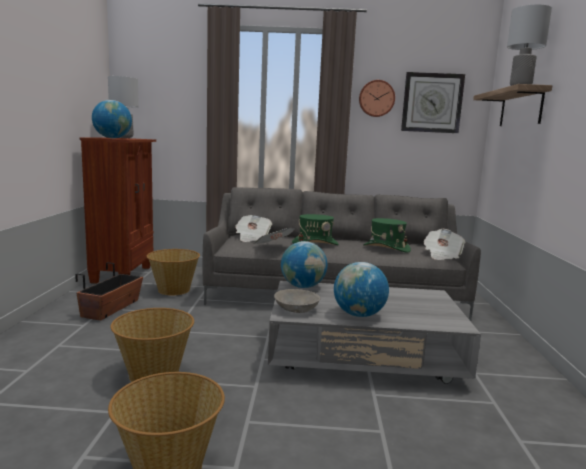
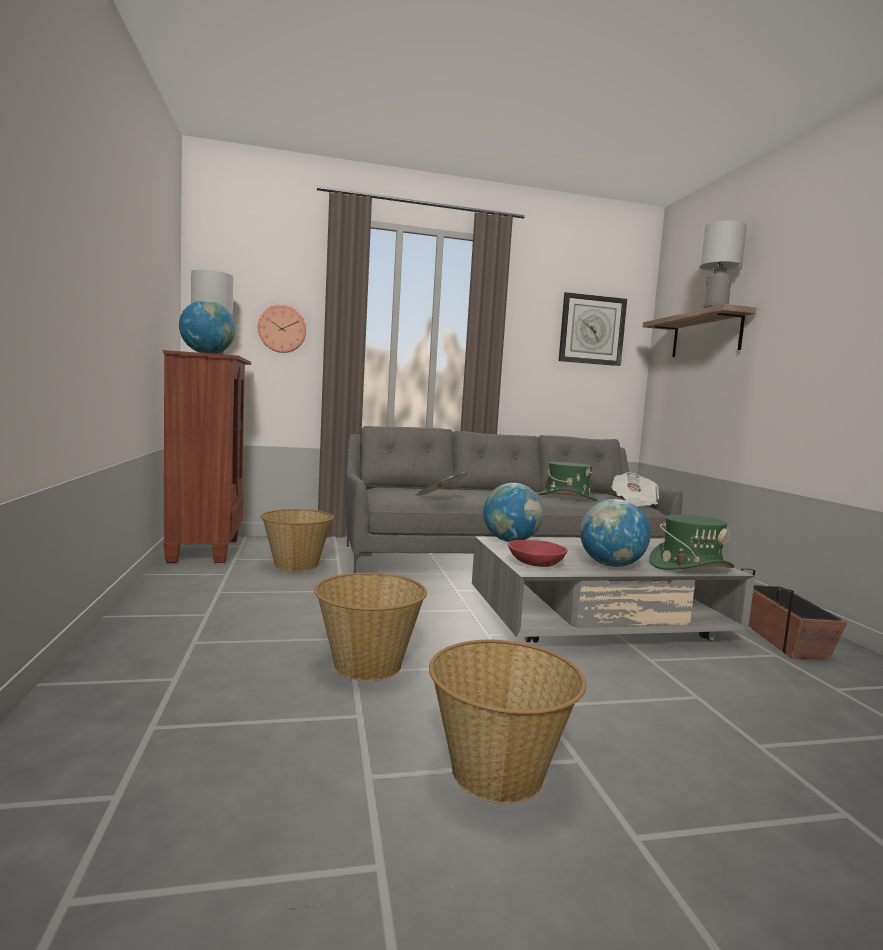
camera: 15 degrees left, 5 degrees down
(111, 308) = (229, 591): planter -> planter (783, 639)
(252, 238) = (399, 490): newspaper -> none
(295, 309) = (535, 564): grey bowl -> red bowl
(315, 243) = (482, 494): green hat -> green hat (690, 566)
(376, 98) = (531, 321): wall clock -> wall clock (282, 329)

